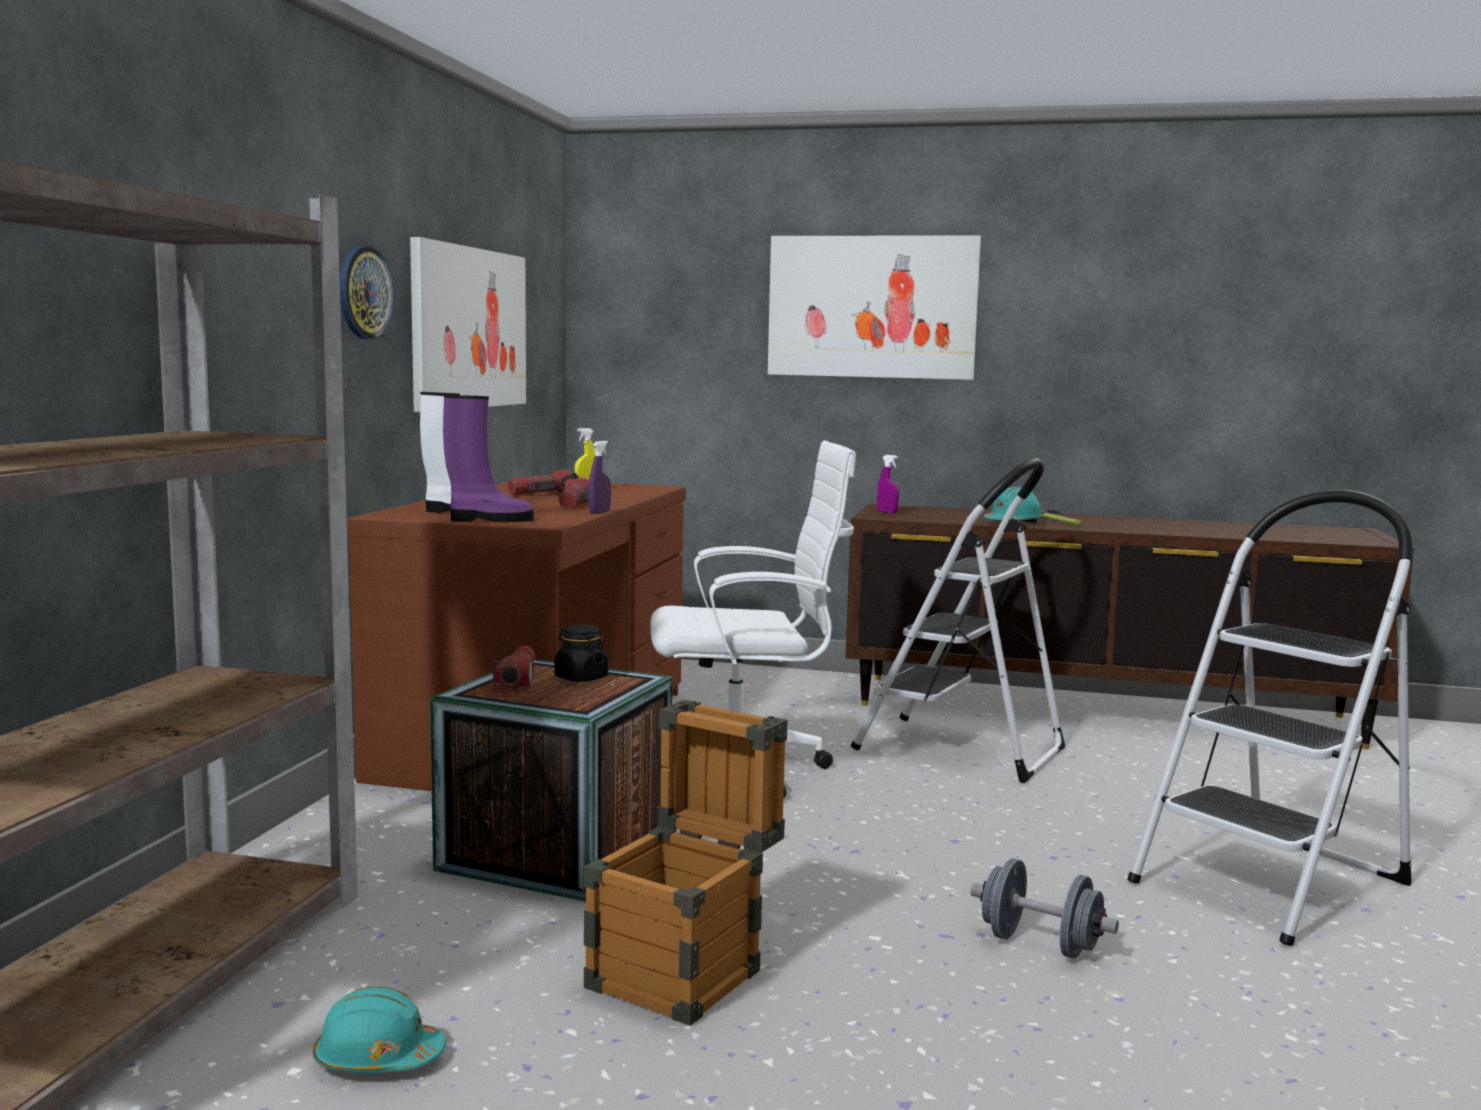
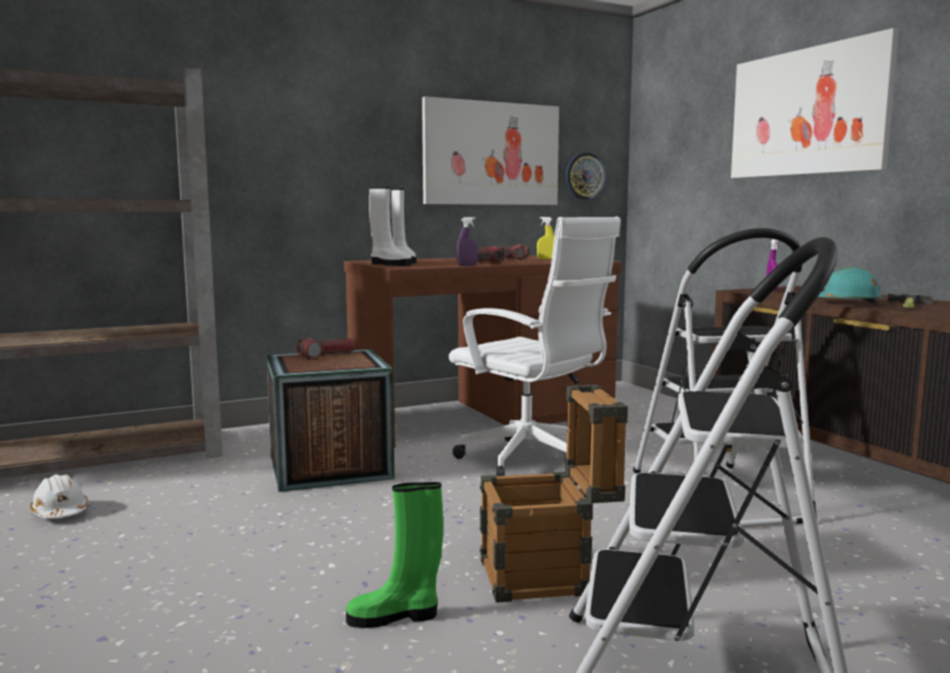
camera: 50 degrees right, 0 degrees up
(364, 292) = (370, 131): wall clock -> wall clock (584, 176)
(378, 1059) = (60, 512): turquoise hard hat -> white hard hat
(489, 520) = (389, 264): purple boot -> white boot
(581, 678) = (351, 360): black jar -> none
(687, 971) = (220, 535): crate -> crate (549, 576)
(1040, 944) = (395, 616): grey dumbbell -> green boot

